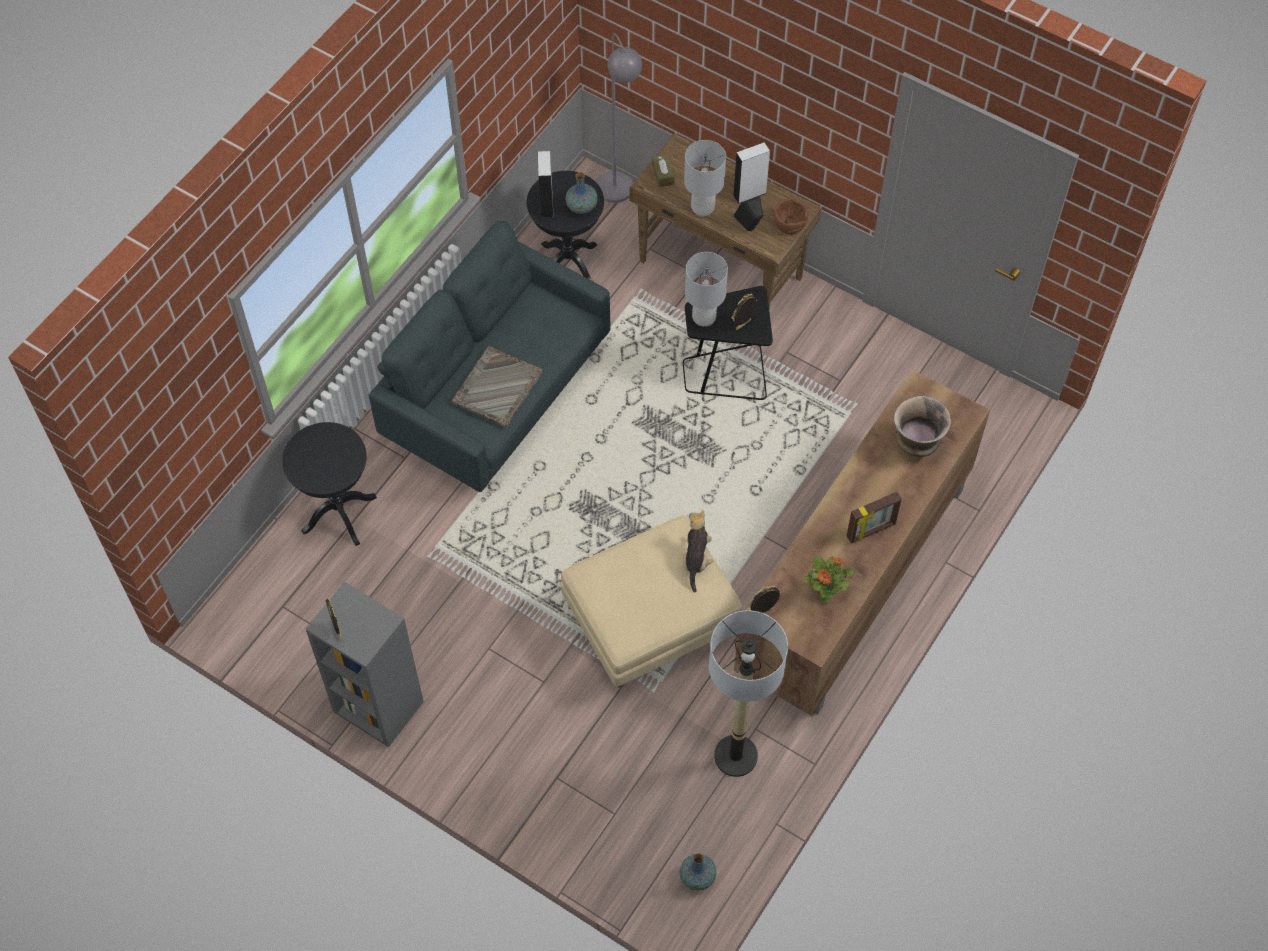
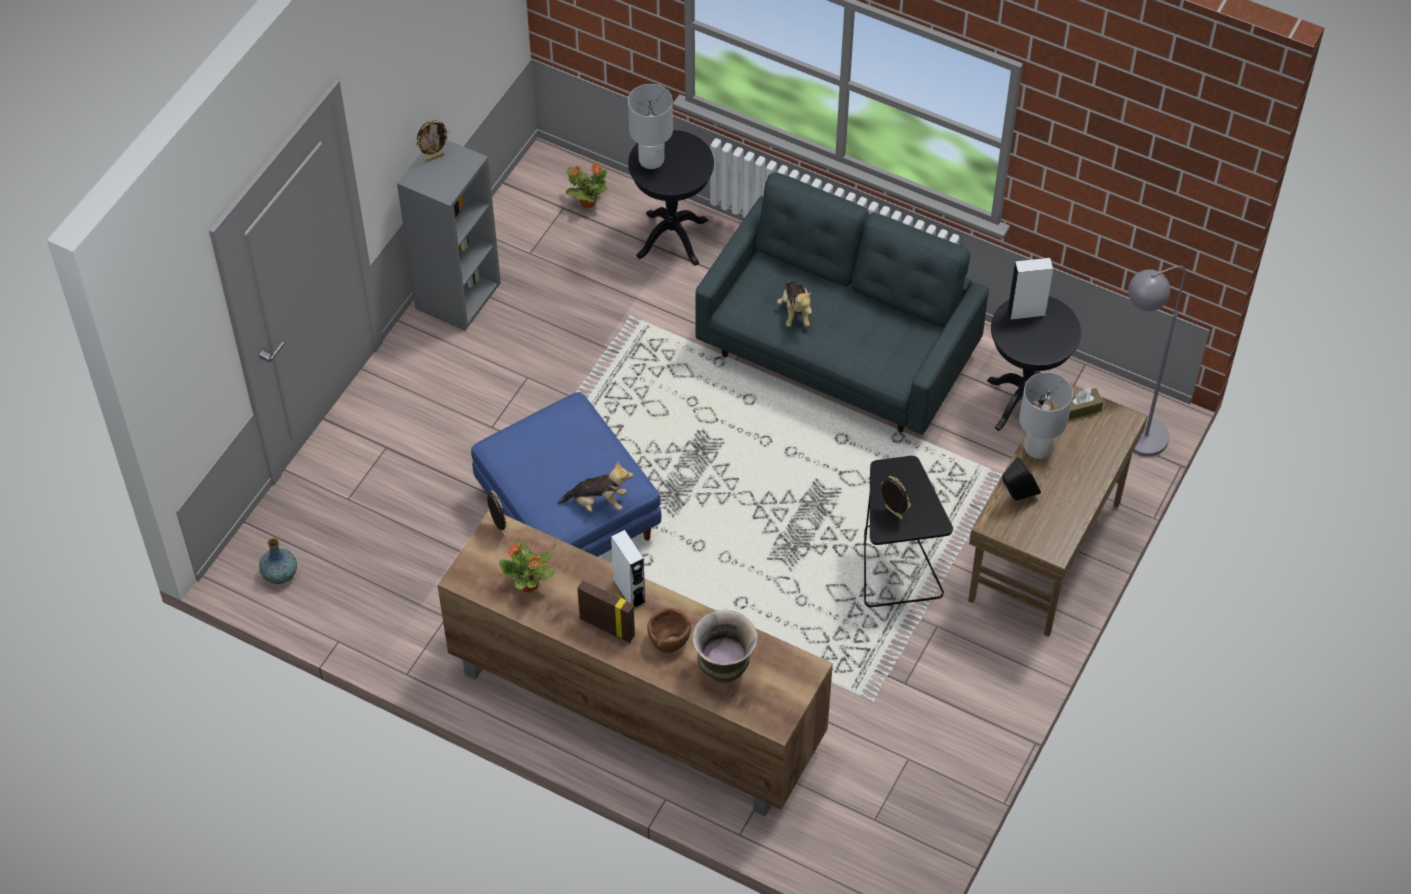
camera: 85 degrees right, 5 degrees down
(279, 584) = (587, 202): none -> potted plant
(497, 388) = (795, 312): grey tray -> plush toy
(582, 207) = (1030, 344): vase -> none
(649, 622) = (566, 513): beige ottoman -> blue ottoman
(703, 319) = (896, 474): grey table lamp -> grey table lamp (651, 161)
(735, 756) = (413, 600): floor lamp -> none
(749, 193) = (1070, 495): white speaker -> white speaker (629, 591)
(789, 225) = (1029, 537): brown bowl -> brown bowl (669, 640)
(871, 531) = (607, 626): picture frame -> picture frame turned 150 degrees clockwise

